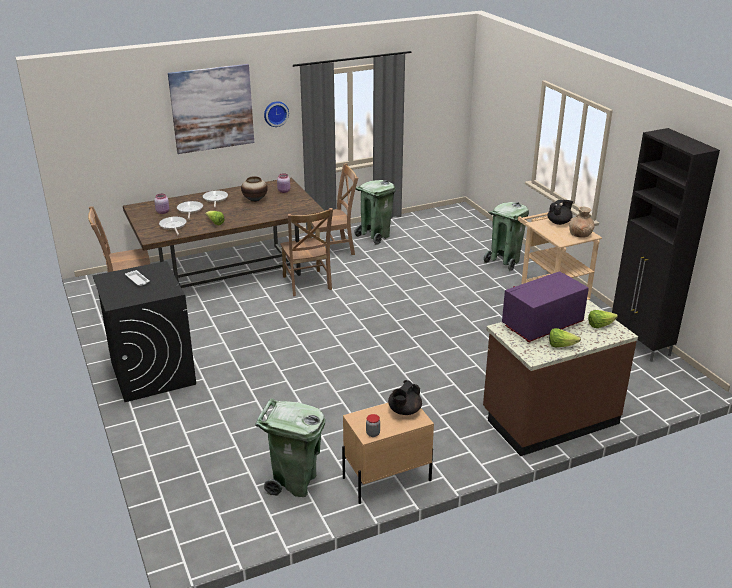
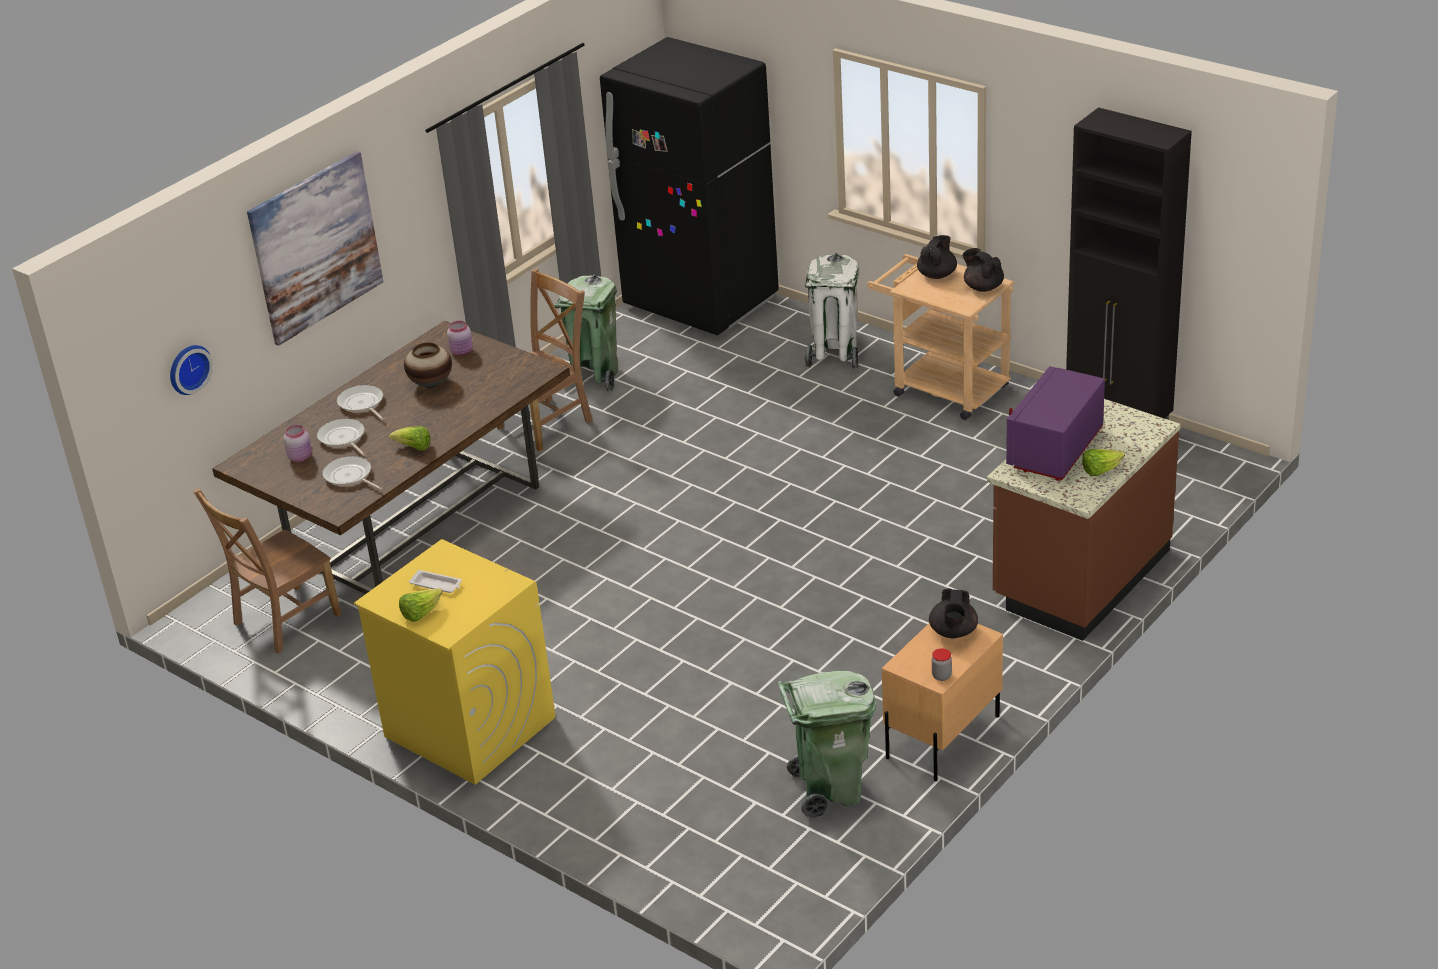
camera: 25 degrees left, 5 degrees up
(152, 373) = (468, 727): black washing machine -> yellow washing machine
(275, 113) = (405, 219): wall clock -> wall clock (188, 368)
(307, 284) = (565, 498): brown chair -> none
(457, 220) = (701, 303): none -> black fridge
(504, 261) = (834, 355): green trash can -> white trash can
(580, 235) = (983, 287): brown vase -> black teapot
(600, 325) = (1125, 424): lettuce -> lettuce (421, 613)

